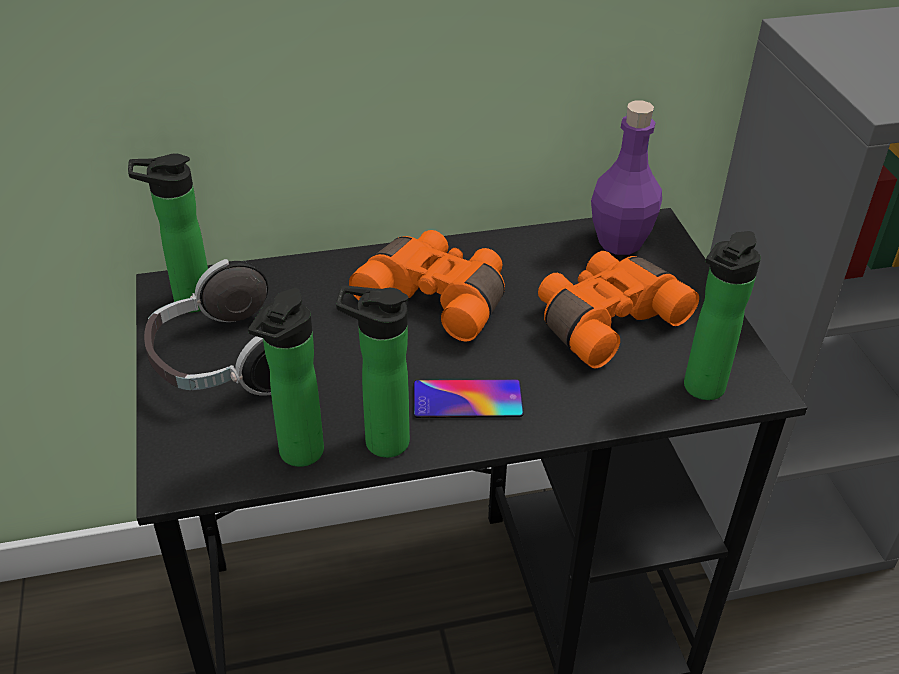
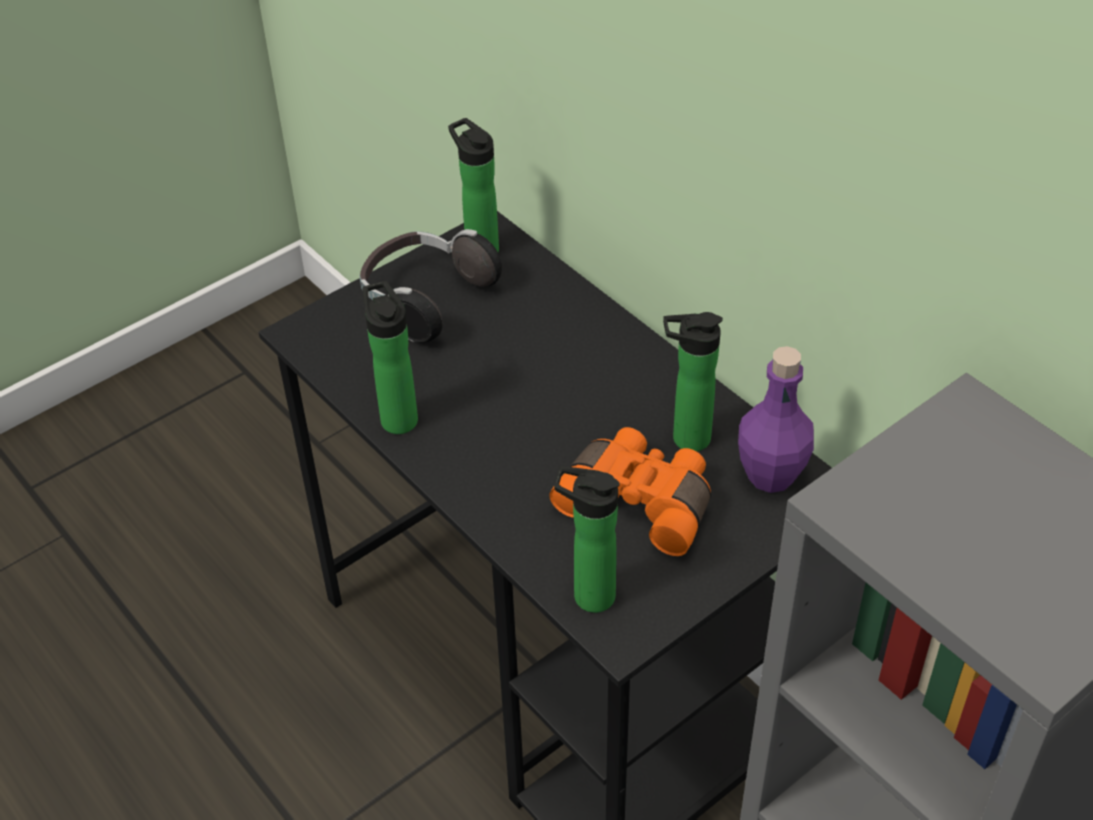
camera: 65 degrees right, 5 degrees up
(298, 456) = (356, 380): bottle -> bottle (685, 439)
(438, 297) = (590, 382): orange binoculars -> none
(467, 400) = (474, 448): phone -> none

